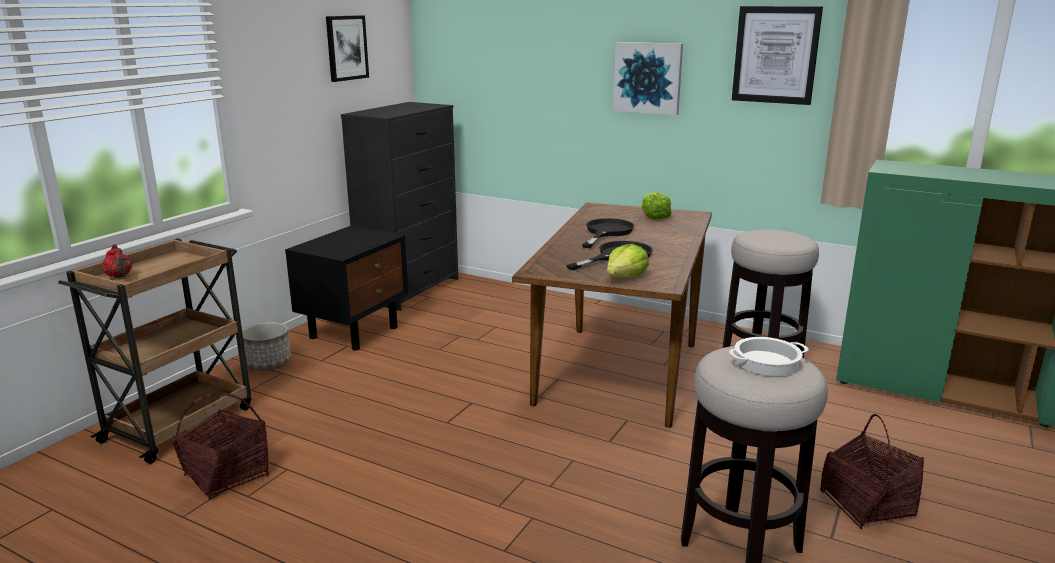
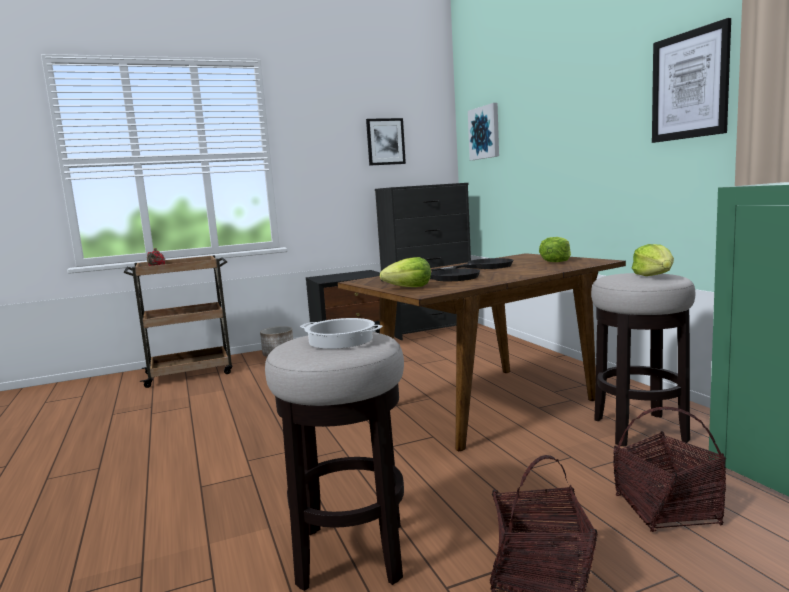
camera: 40 degrees right, 10 degrees down
(227, 475) = (162, 401): basket -> basket (667, 510)
(648, 78) = (589, 135): picture -> picture (484, 132)
(785, 236) = (654, 276): none -> lettuce

